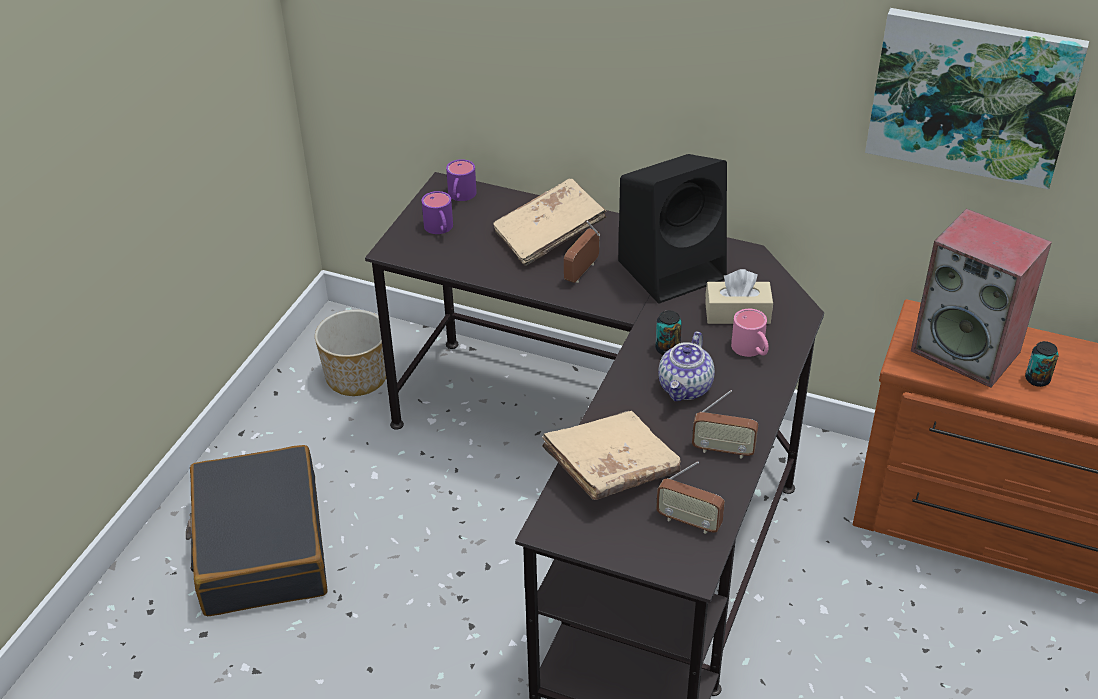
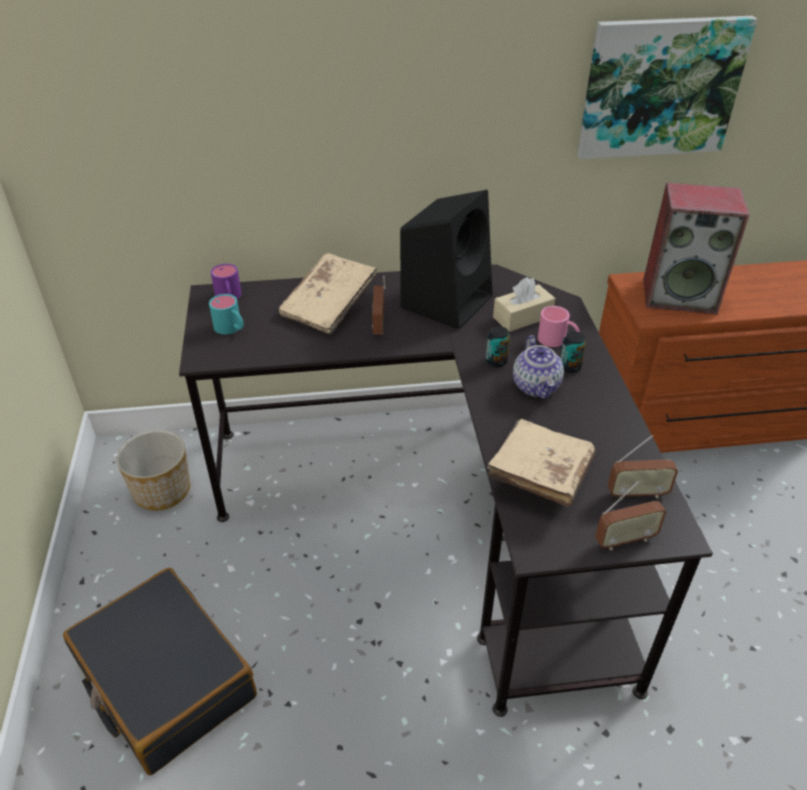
camera: 30 degrees left, 0 degrees up
(440, 229) = (231, 328): purple mug -> turquoise mug
(723, 450) = (608, 424): radio -> radio (625, 540)
(1037, 379) = (738, 299): can -> can (569, 366)

